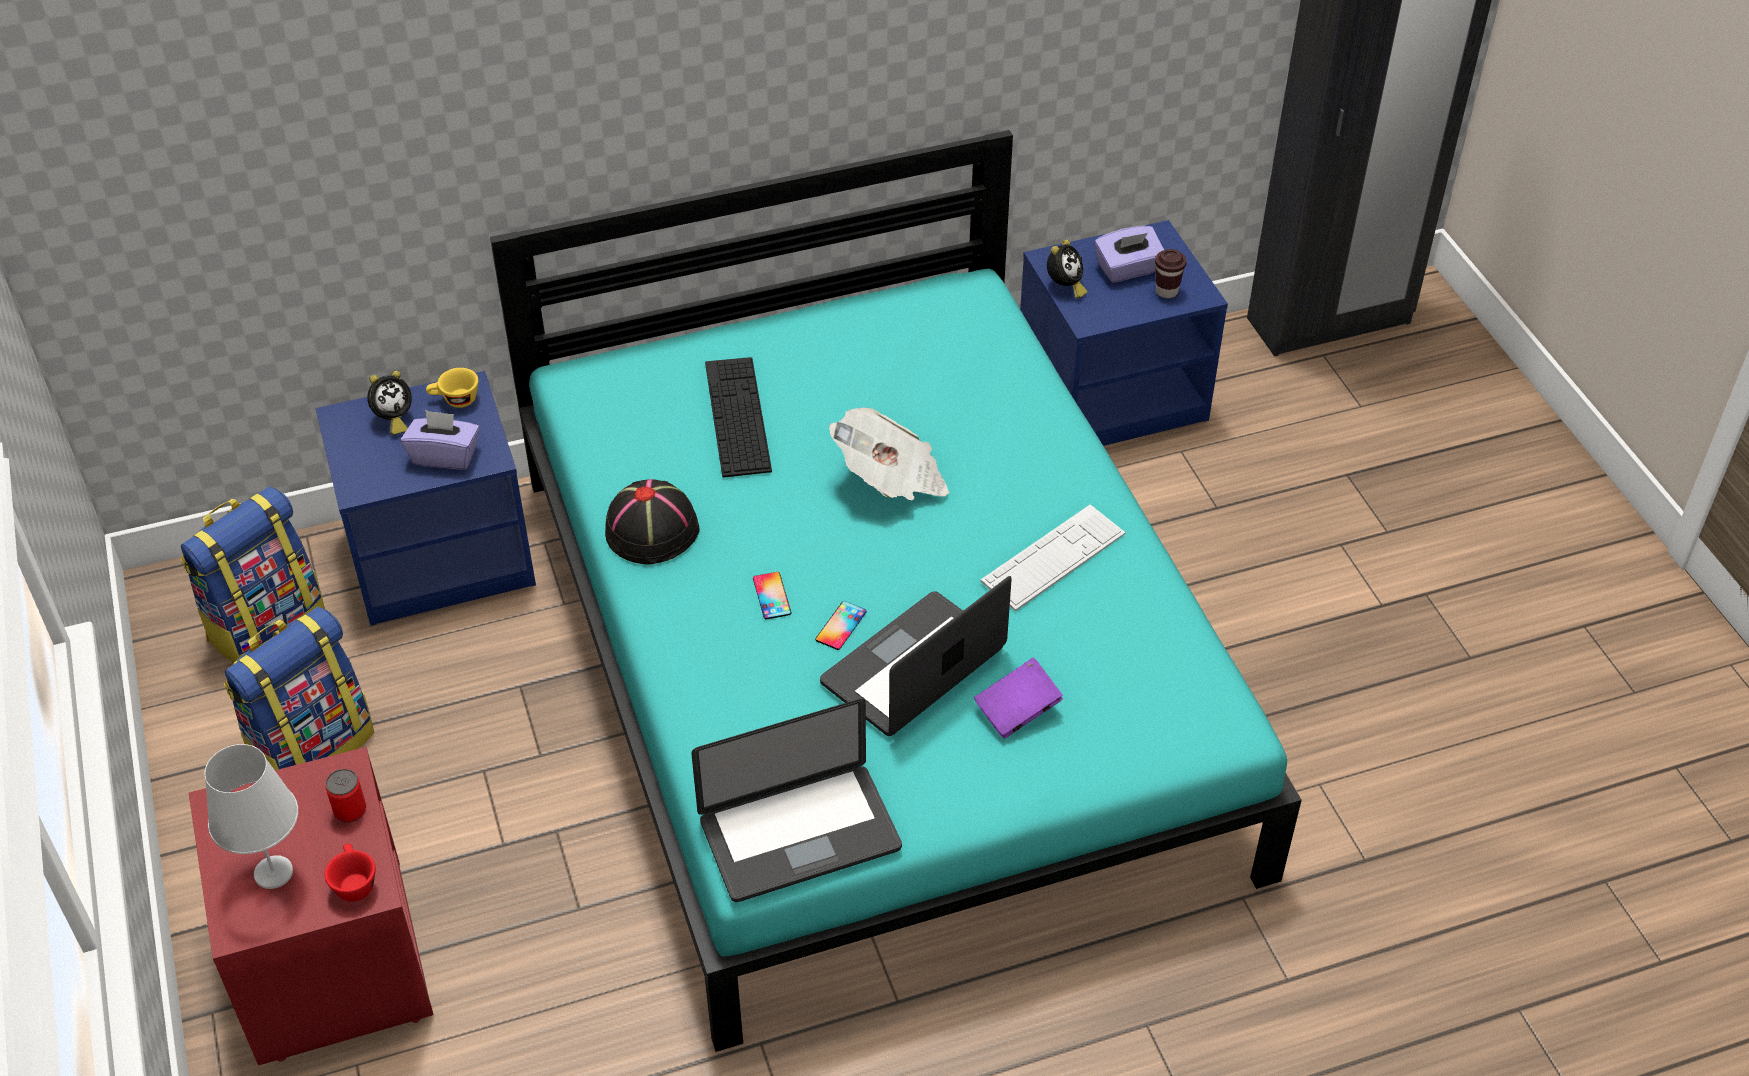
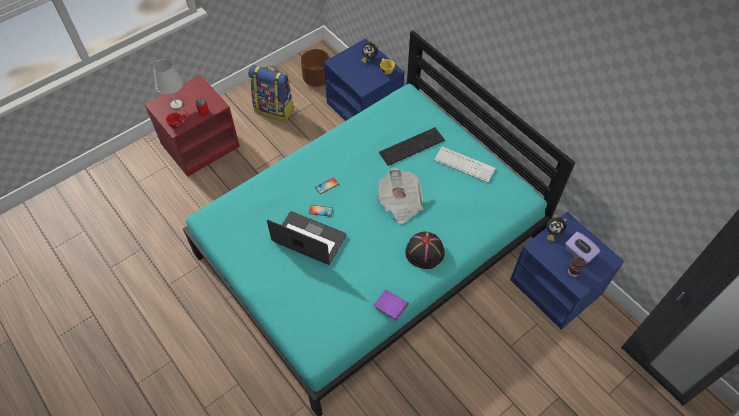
camera: 70 degrees right, 10 degrees up
(266, 624) = (317, 79): backpack -> brown planter
(445, 456) = (359, 77): purple tissue box -> none
(652, 530) = (344, 141): black hat -> black hat (425, 252)
(800, 835) = (222, 228): laptop -> none
(1017, 711) = (300, 278): purple book -> purple book (390, 308)
(1053, 558) = (382, 269): keyboard -> keyboard (464, 165)

